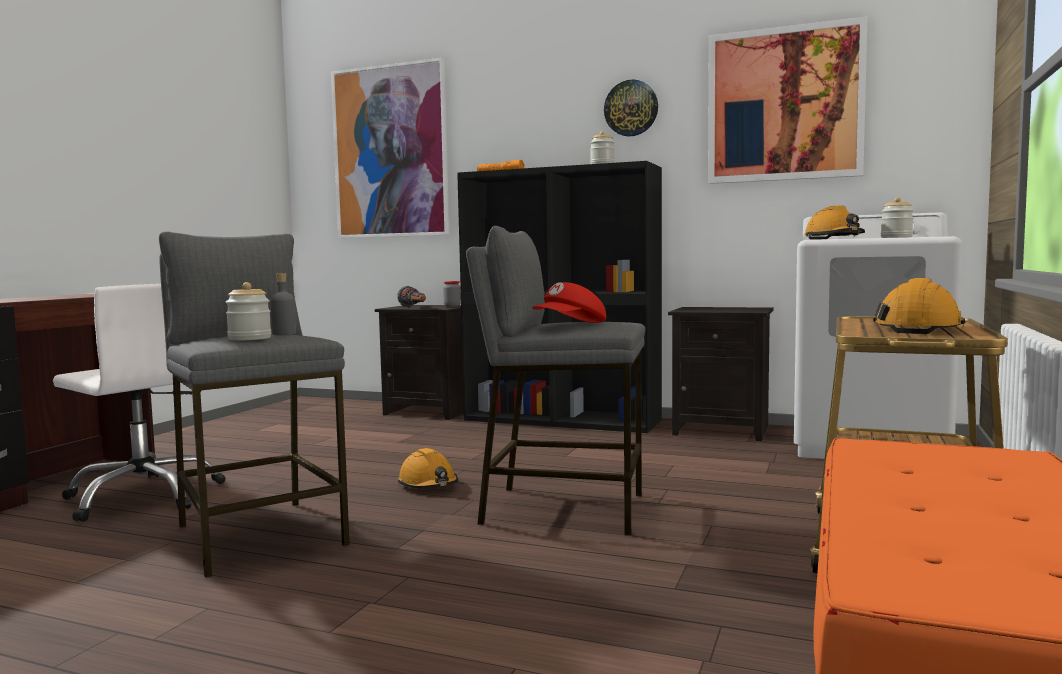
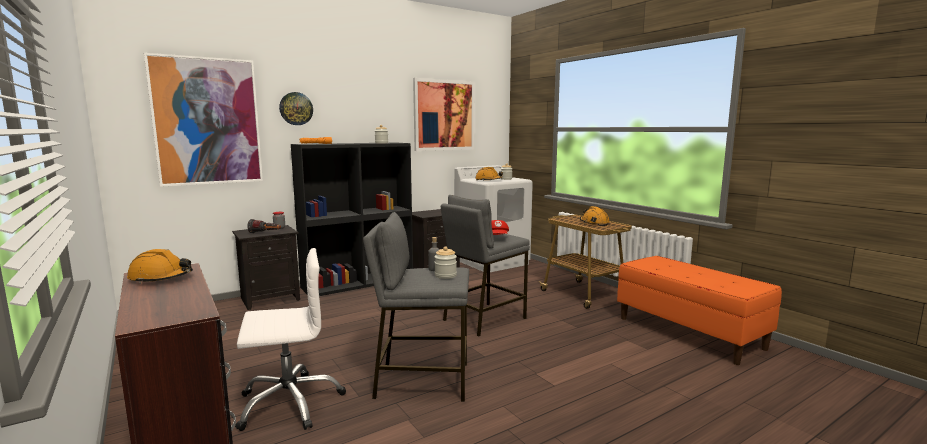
camera: 55 degrees left, 5 degrees up
(428, 485) = (409, 331): orange hard hat -> orange hard hat (161, 278)
(631, 108) = (376, 109): wall clock -> wall clock (296, 108)

